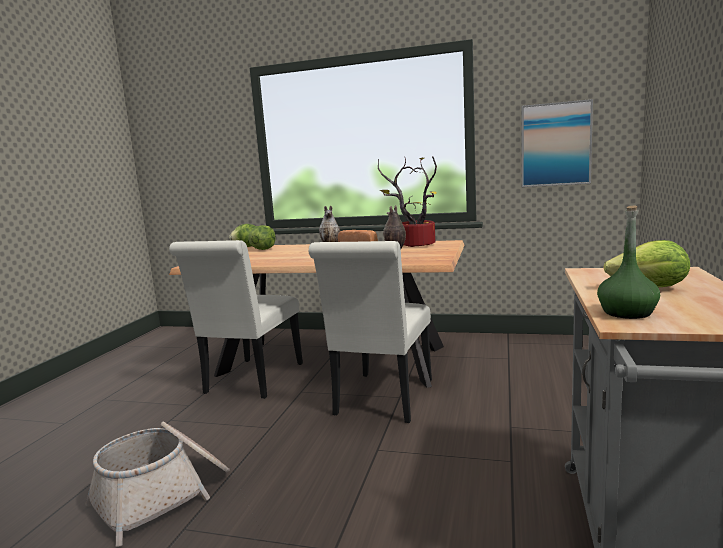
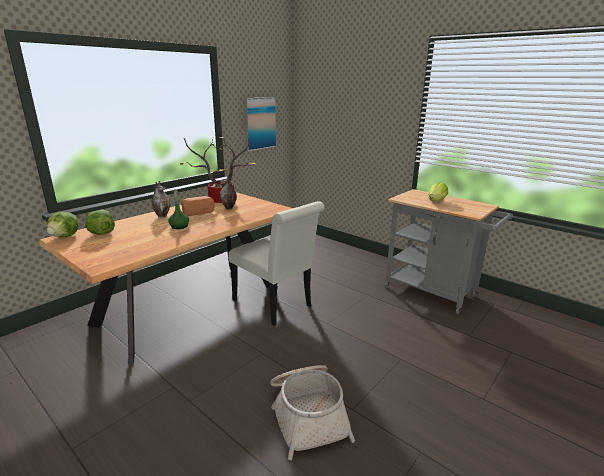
camera: 65 degrees left, 10 degrees up
(251, 381) = (172, 346): white chair -> none
(627, 313) = (463, 211): green bottle -> green bottle (179, 226)

